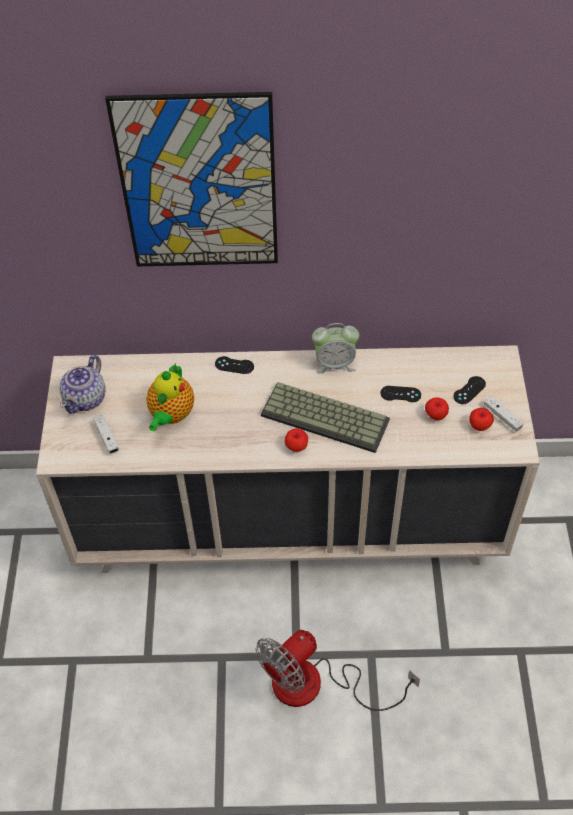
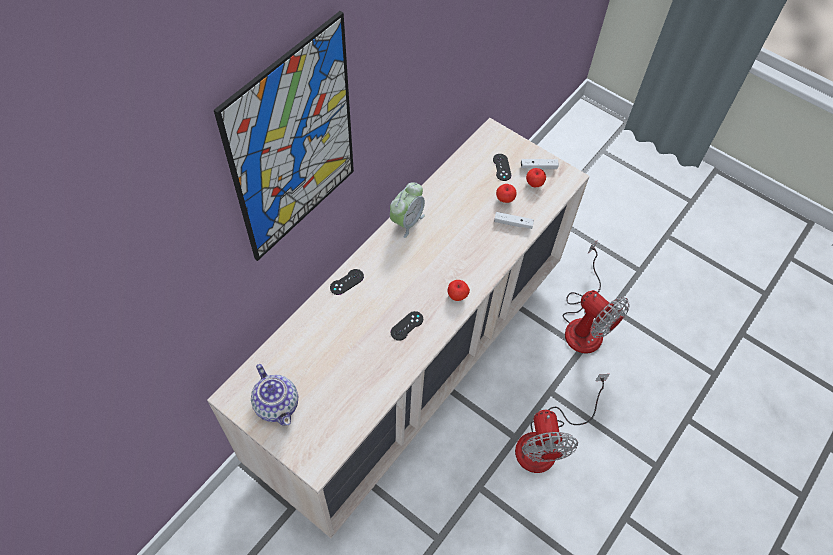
camera: 55 degrees left, 5 degrees up
(107, 437) = (331, 414): white game controller -> white game controller (513, 223)
(171, 415) = (353, 355): teapot -> none
(327, 416) = (448, 259): keyboard -> none
(400, 394) = (469, 205): black game controller -> black game controller (407, 326)
(477, 636) = (584, 323): none -> fan

